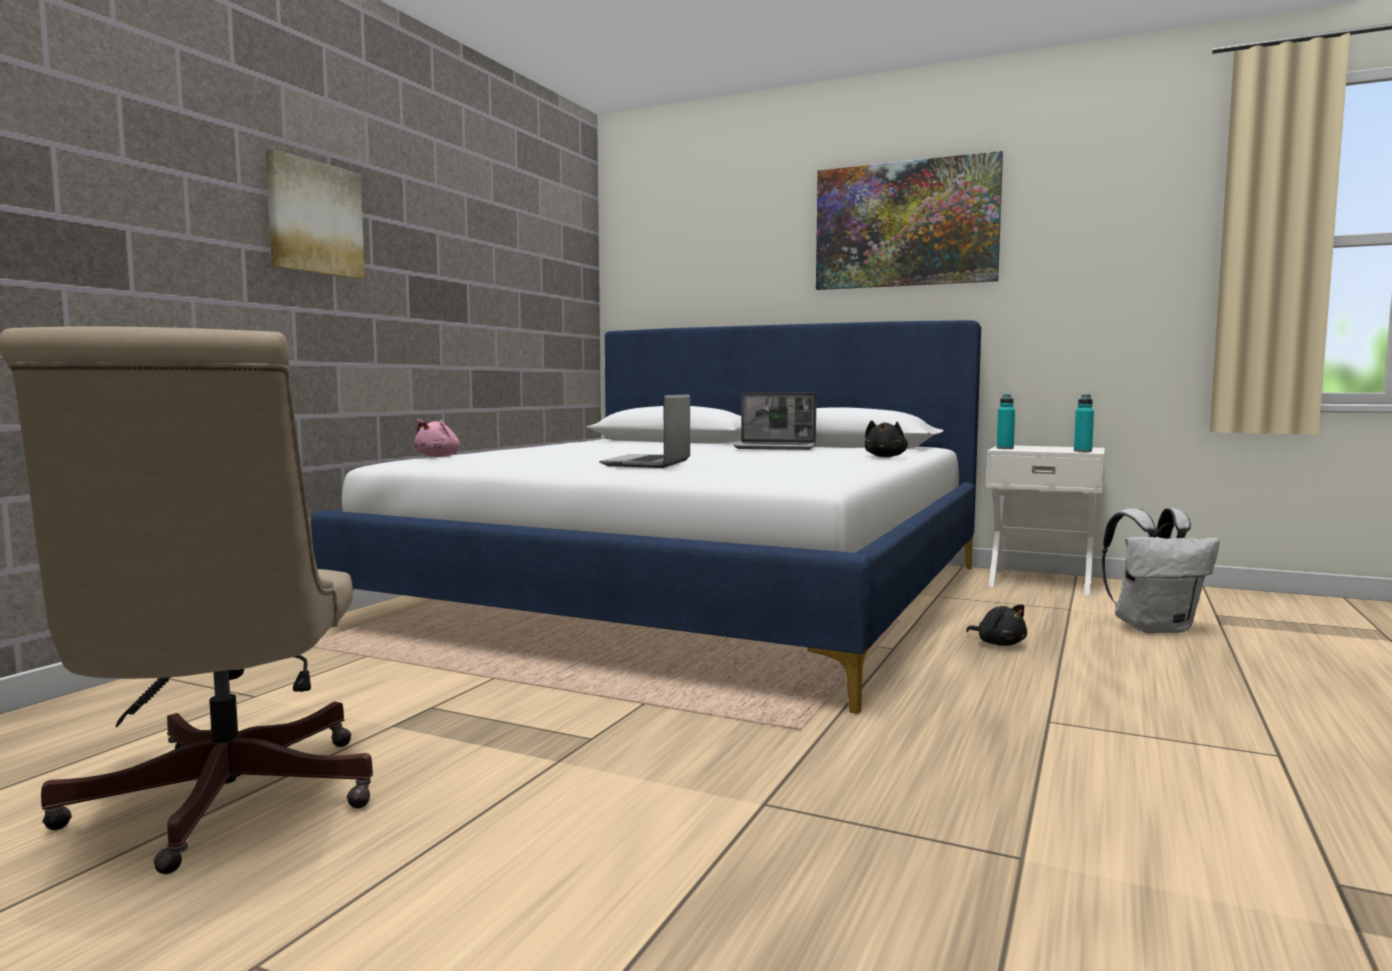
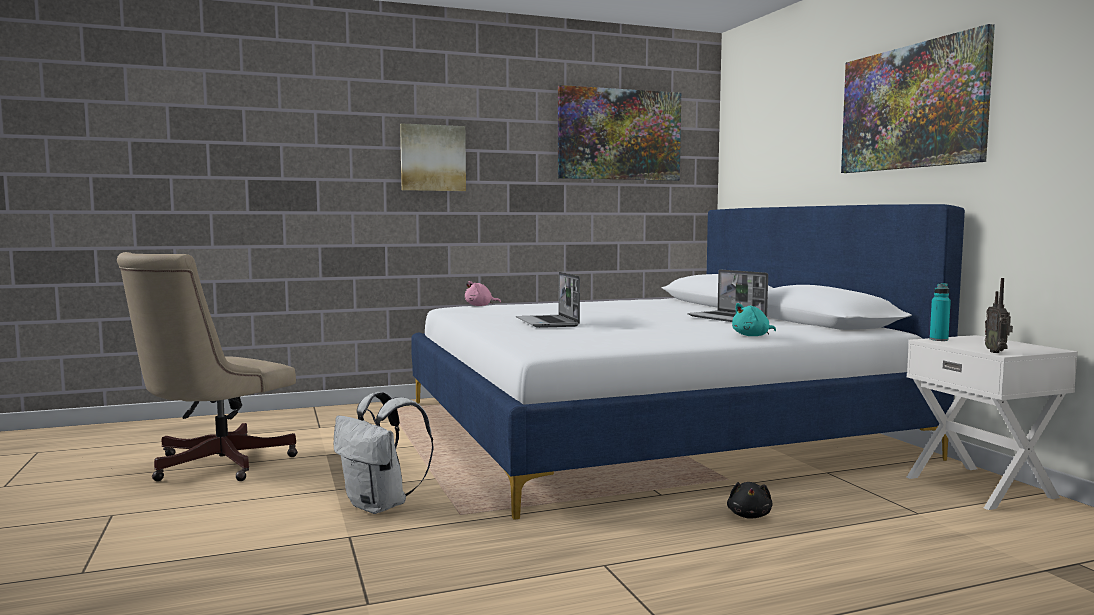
camera: 45 degrees right, 0 degrees up
(519, 223) = (619, 135): none -> picture
(648, 463) = (548, 323): laptop -> laptop turned 75 degrees counterclockwise
(885, 457) = (752, 336): black plush toy -> turquoise plush toy
(1082, 451) = (997, 352): turquoise bottle -> radio
(1153, 628) = (946, 549): white backpack -> white backpack (380, 506)

